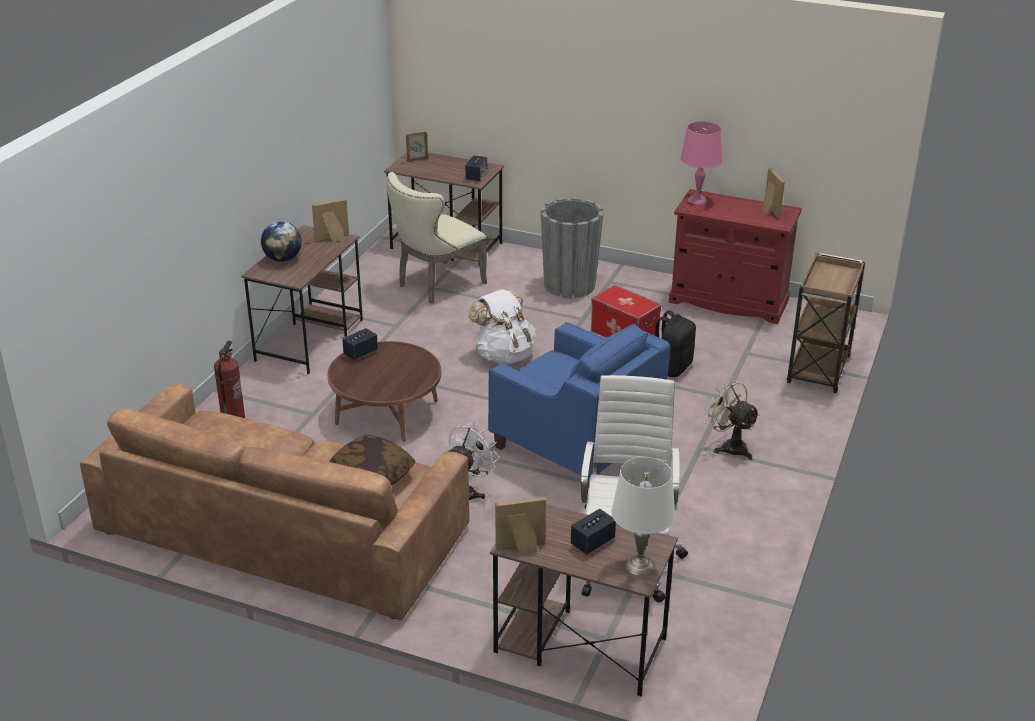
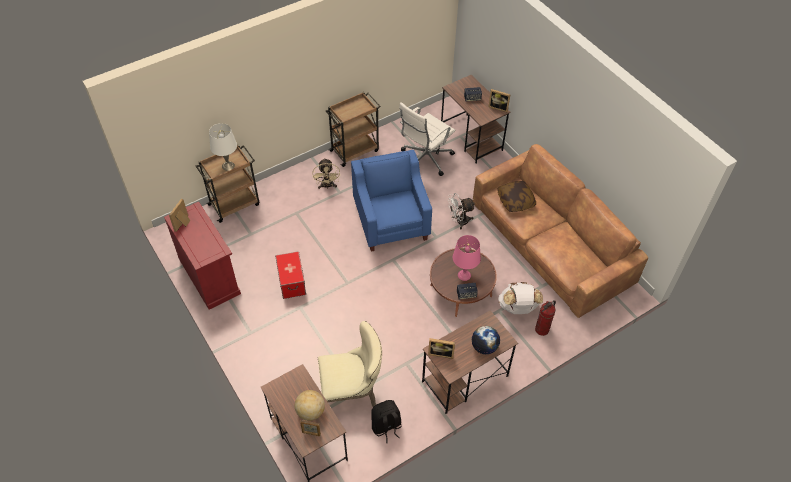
camera: 145 degrees left, 20 degrees up
(433, 168) = (310, 411): none -> globe
(476, 176) = (292, 381): speaker -> none
(504, 355) = (368, 301): white backpack -> white backpack (518, 308)
(569, 285) = (276, 343): grey planter -> none
(639, 566) = (464, 84): white table lamp -> white table lamp (228, 165)
(672, 367) = (296, 244): black backpack -> black backpack (386, 427)
(697, 200) = (206, 255): pink table lamp -> pink table lamp (464, 275)
(760, 516) = (355, 150): none -> brown cart

